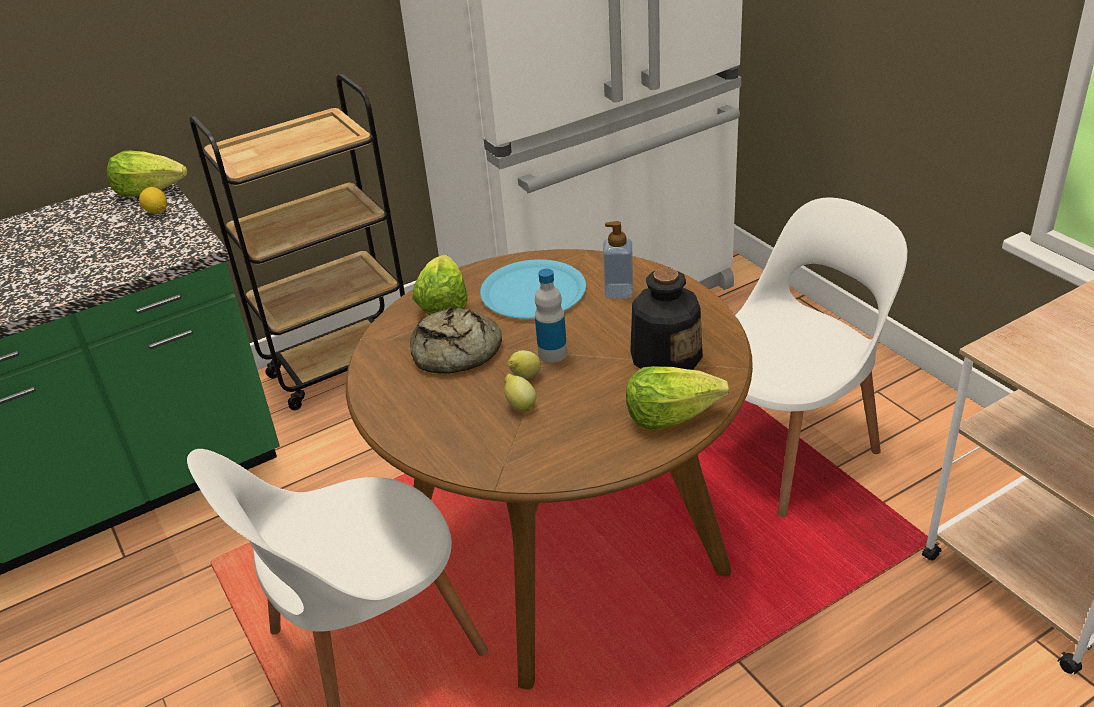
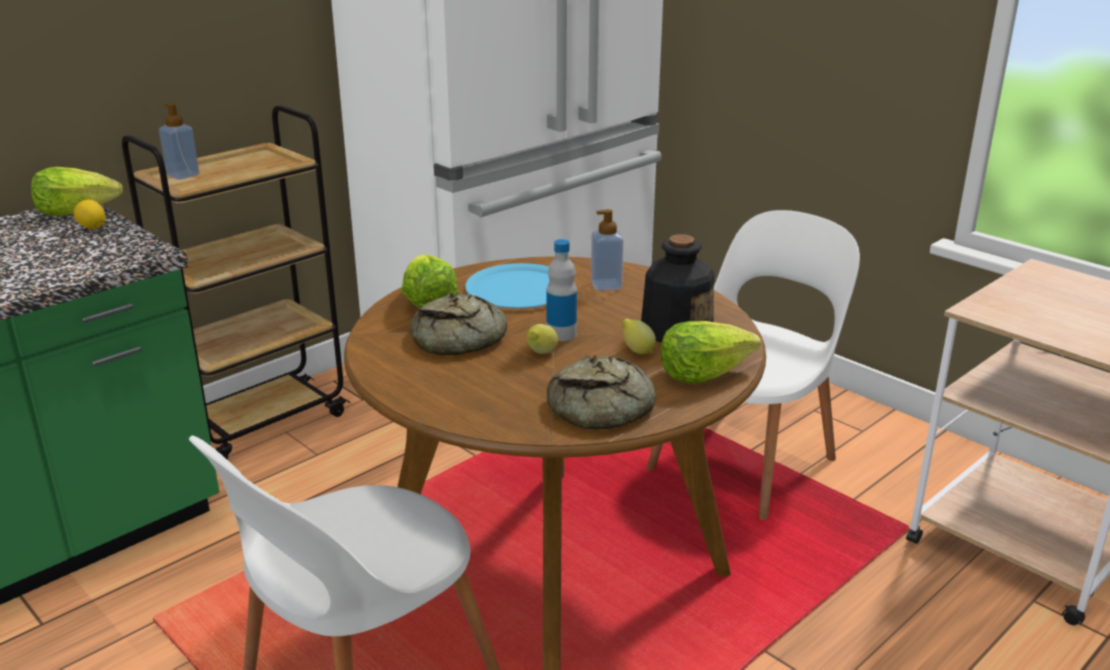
camera: 15 degrees left, 10 degrees down
(247, 150) = (183, 175): none -> soap dispenser
(520, 405) = (546, 375): lemon -> lemon (637, 351)
(559, 449) = (604, 407): none -> bread

